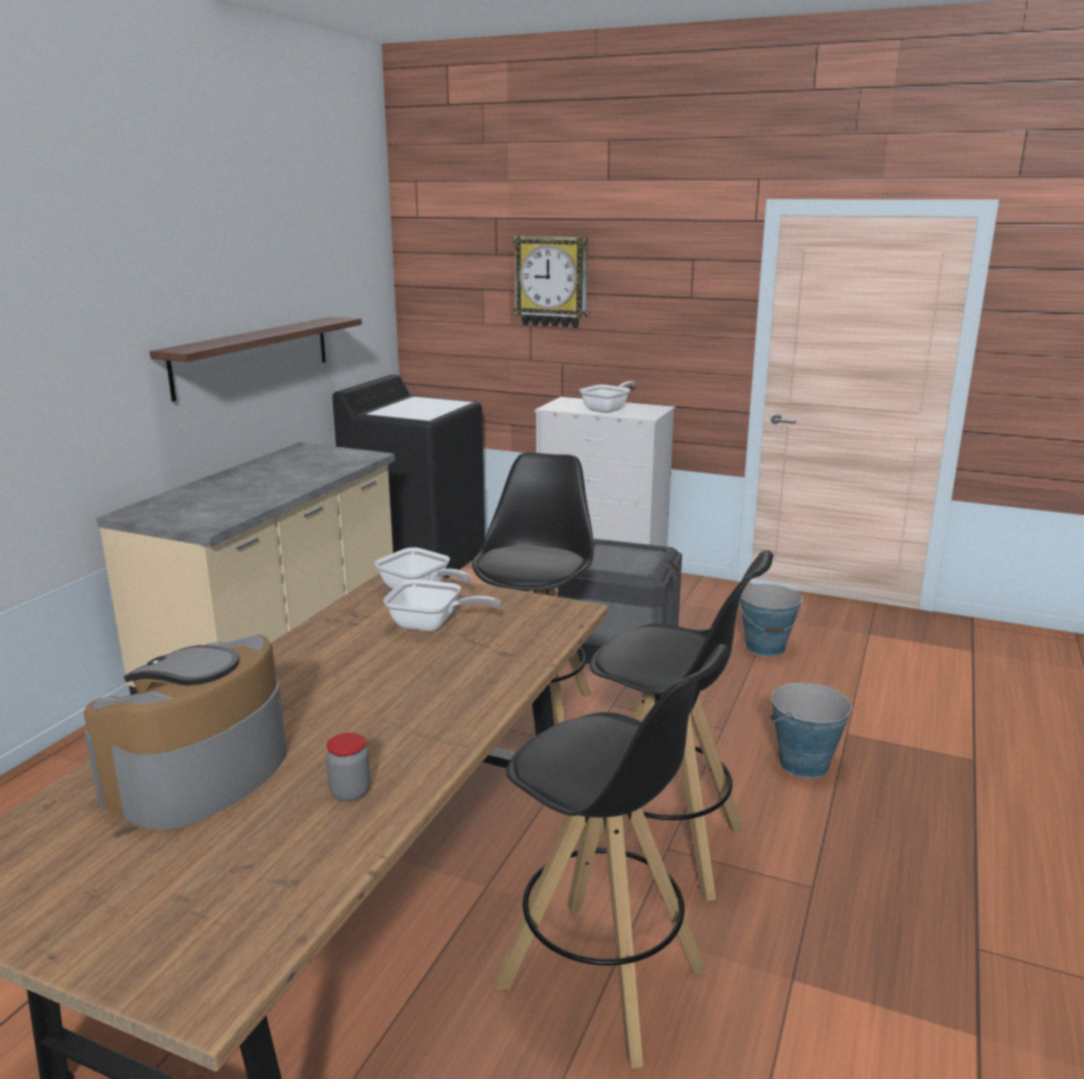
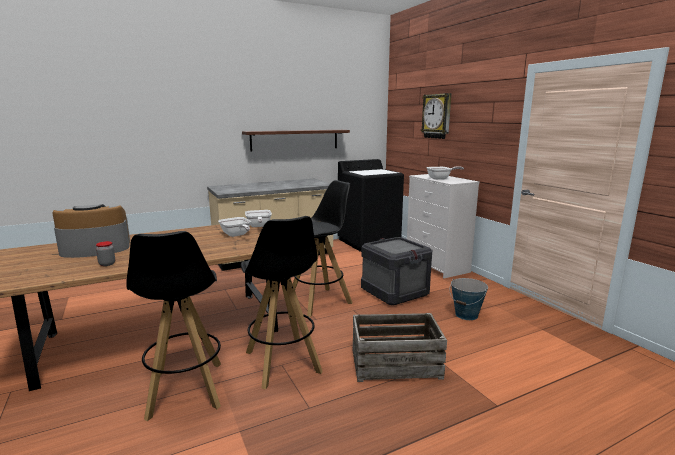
camera: 40 degrees right, 5 degrees down
(803, 764) = (395, 364): bucket -> crate

